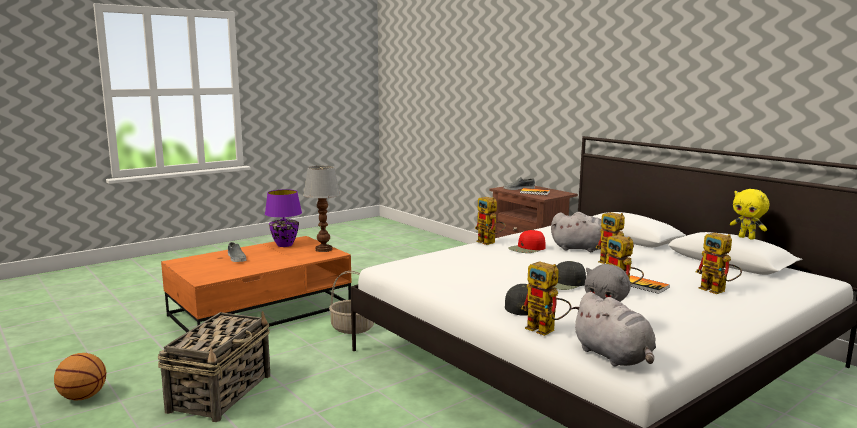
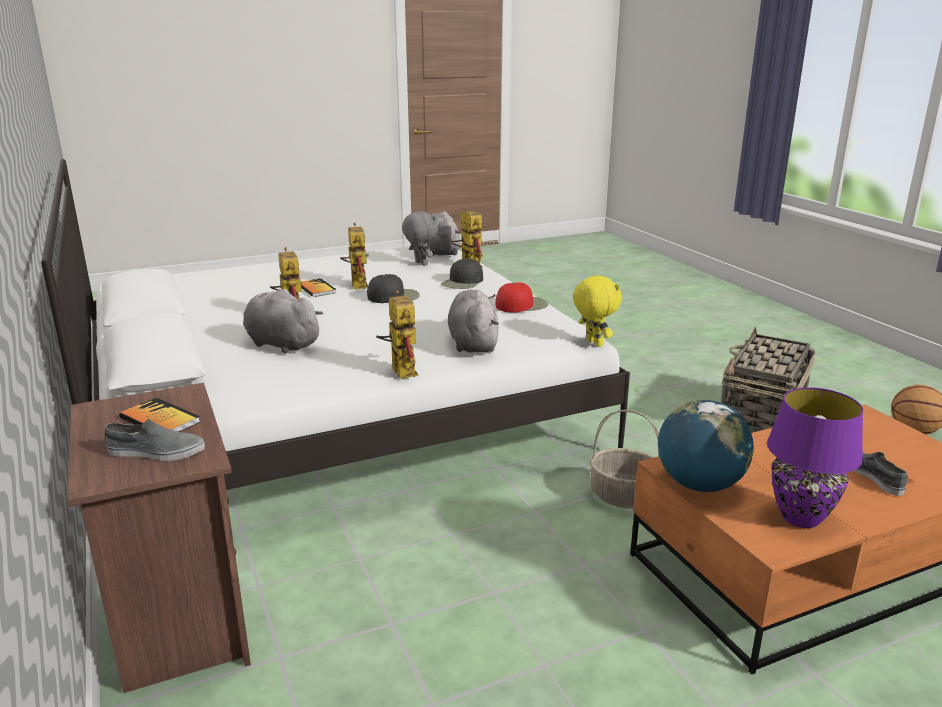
camera: 165 degrees left, 10 degrees up
(323, 249) = (699, 485): table lamp -> globe
(460, 257) = (473, 343): none -> grey plush toy
(527, 248) = (359, 349): red cap -> red cap (521, 305)
(718, 291) = (259, 280): toy robot -> none
(747, 238) = (128, 275): yellow plush toy -> yellow plush toy (593, 343)

